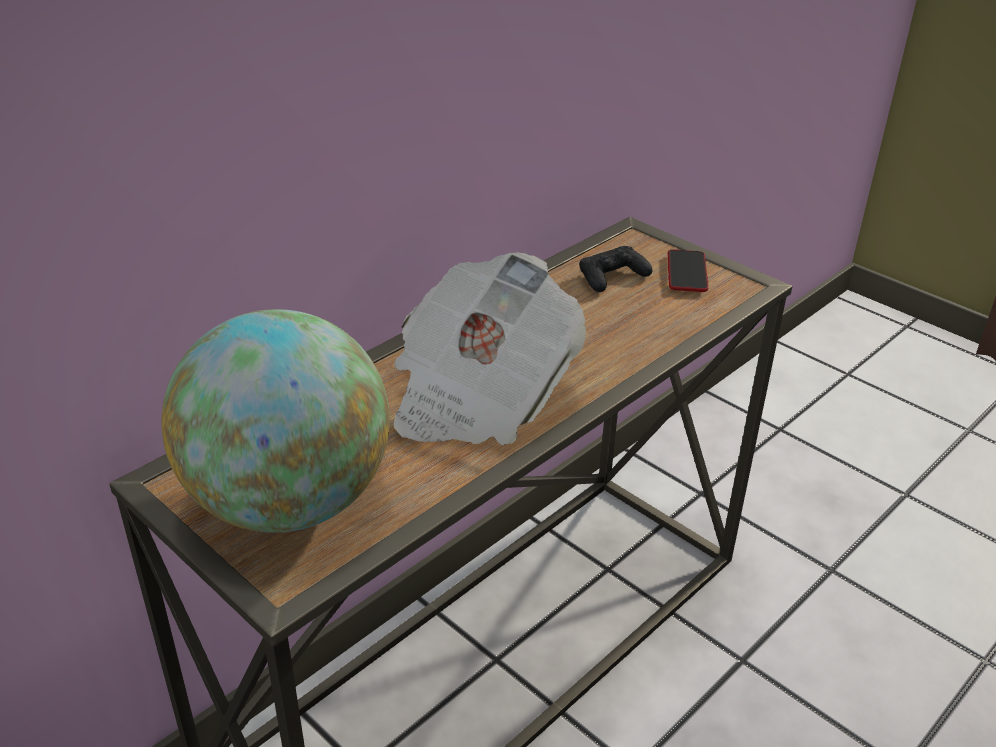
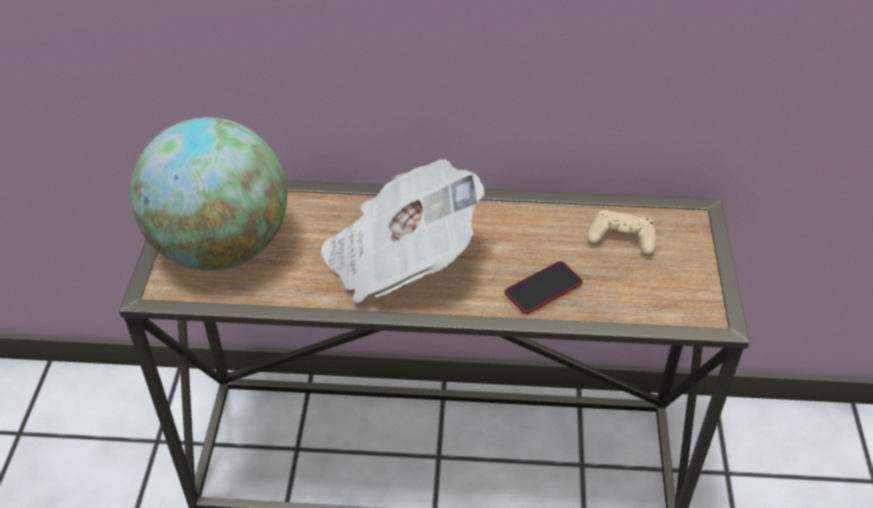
camera: 50 degrees right, 10 degrees up
(612, 277) = (622, 238): black game controller -> beige game controller
(687, 272) = (681, 273): phone -> phone (543, 288)

